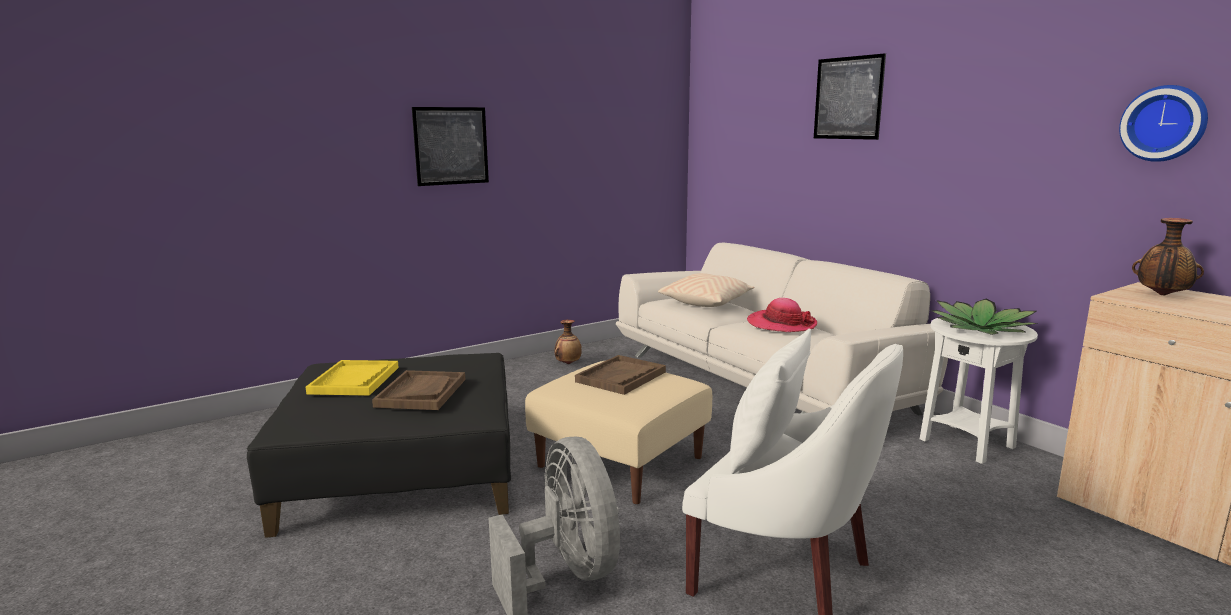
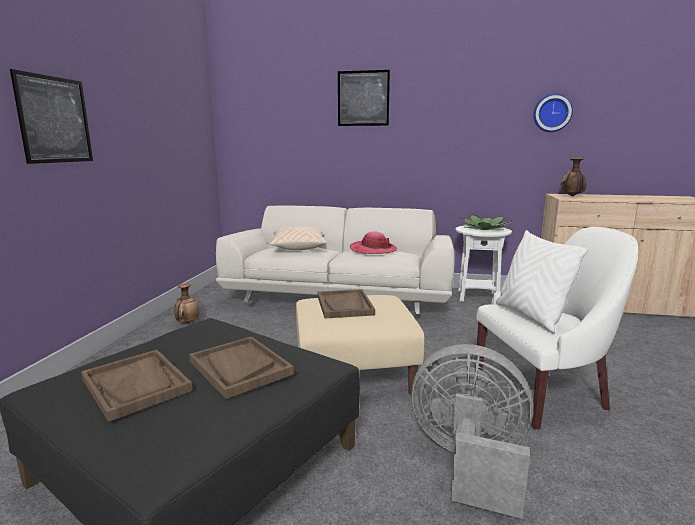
camera: 45 degrees left, 0 degrees up
(354, 380) = (136, 385): yellow tray -> brown tray

